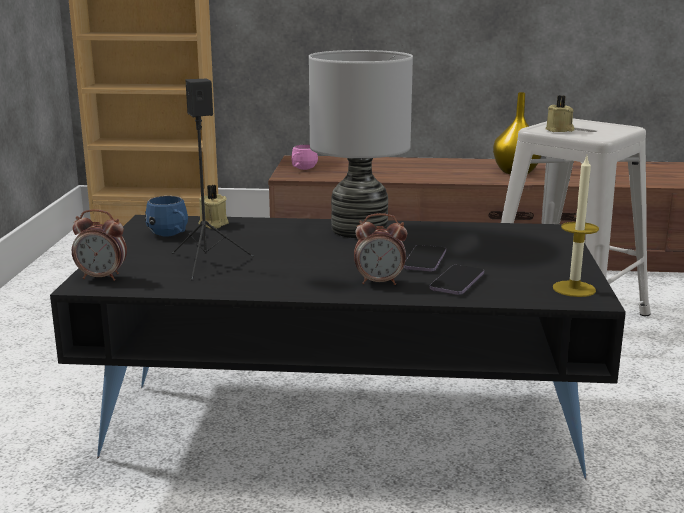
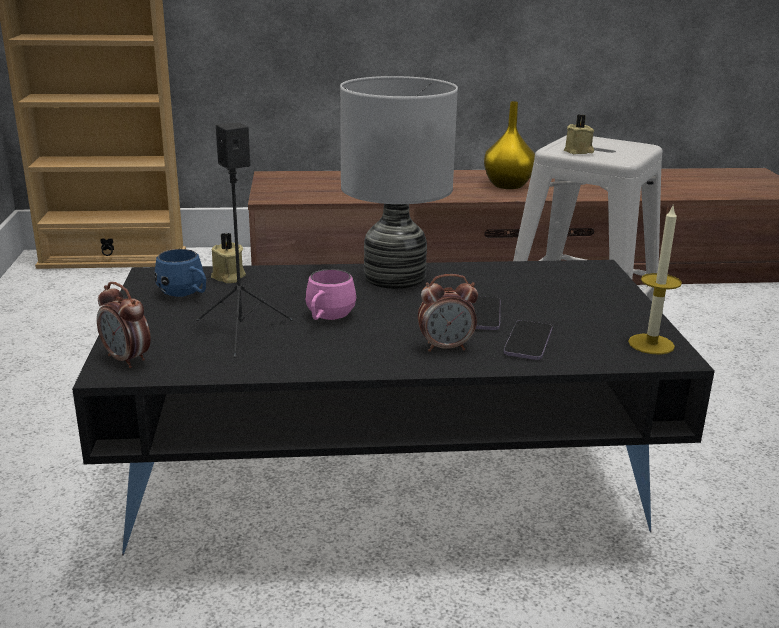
camera: 10 degrees left, 5 degrees up
(102, 277) = (127, 359): alarm clock -> alarm clock turned 45 degrees clockwise
(302, 169) = (280, 189): pink mug -> pink mug (327, 319)

